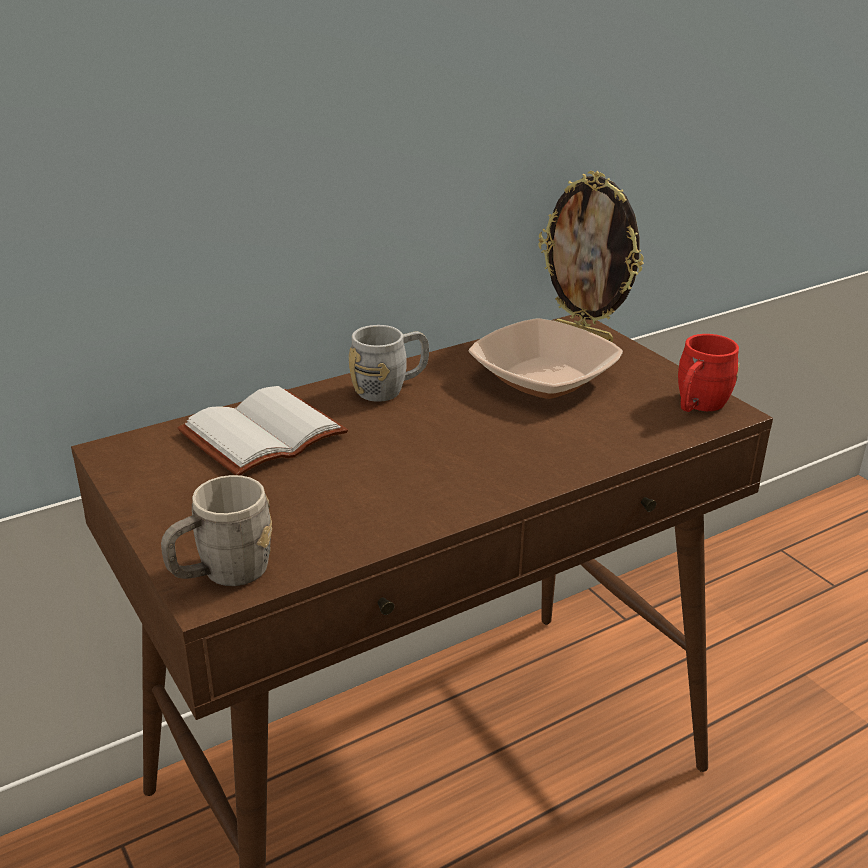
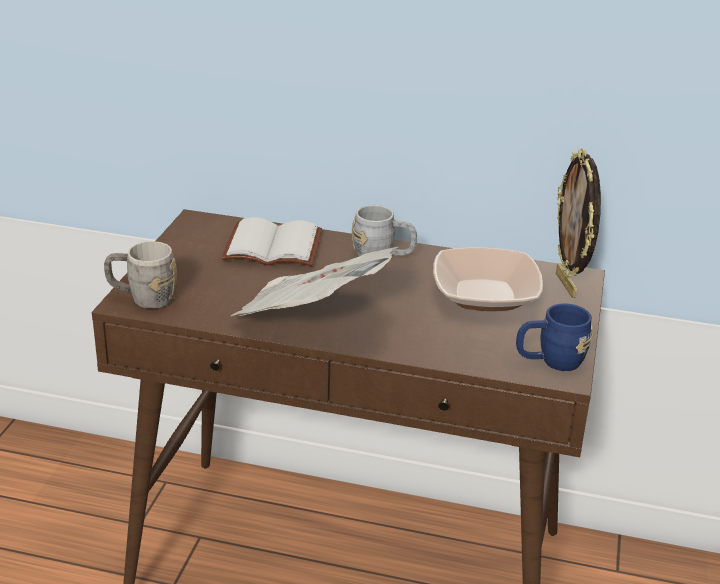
camera: 45 degrees right, 0 degrees up
(448, 485) = (312, 319): none -> newspaper
(697, 406) = (550, 361): red mug -> blue mug

